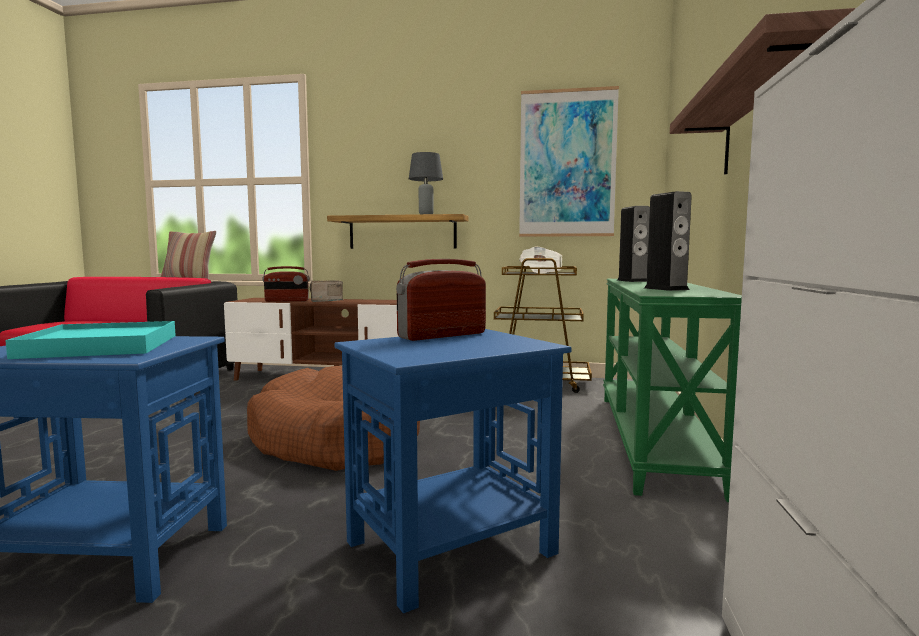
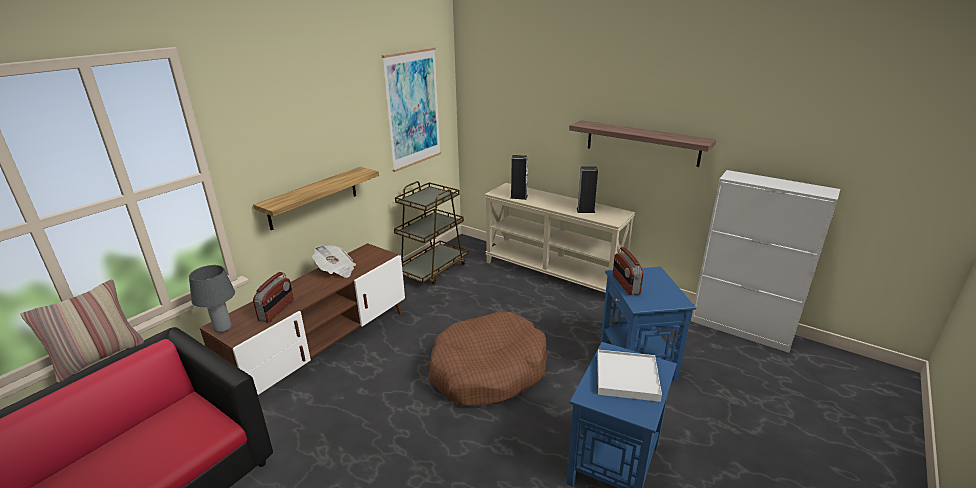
camera: 65 degrees left, 20 degrees up
(102, 346) = (627, 377): turquoise tray -> white tray
(325, 301) = (305, 291): radio -> none
(426, 214) = (344, 178): grey table lamp -> grey table lamp (223, 329)
(541, 272) = (425, 196): newspaper -> newspaper (336, 270)
(655, 439) = (553, 273): green console table -> beige console table

